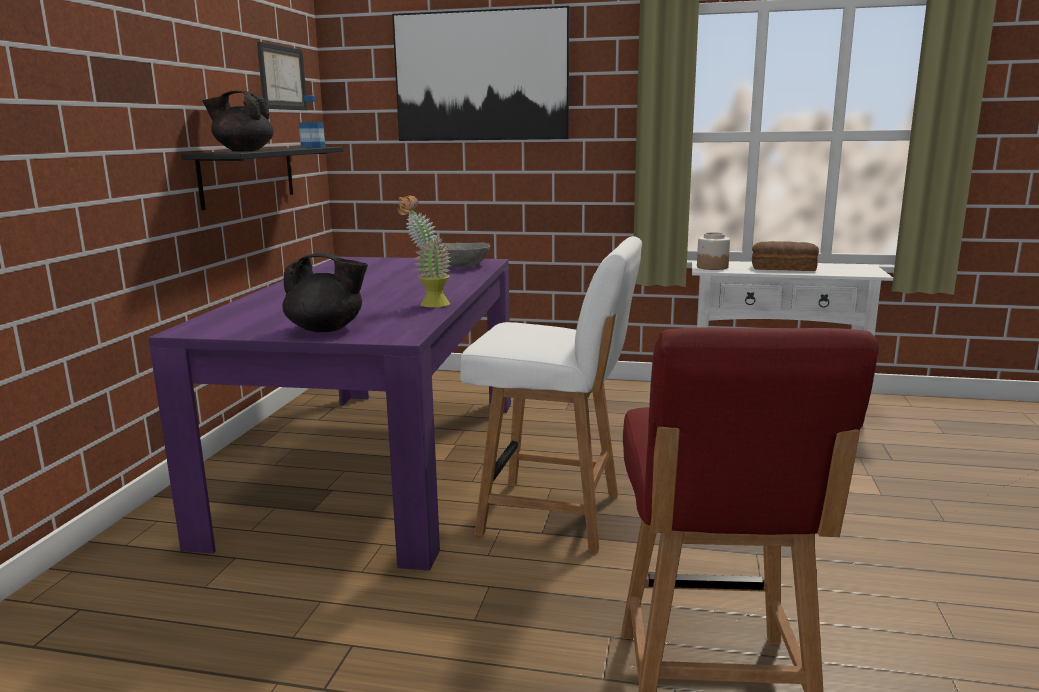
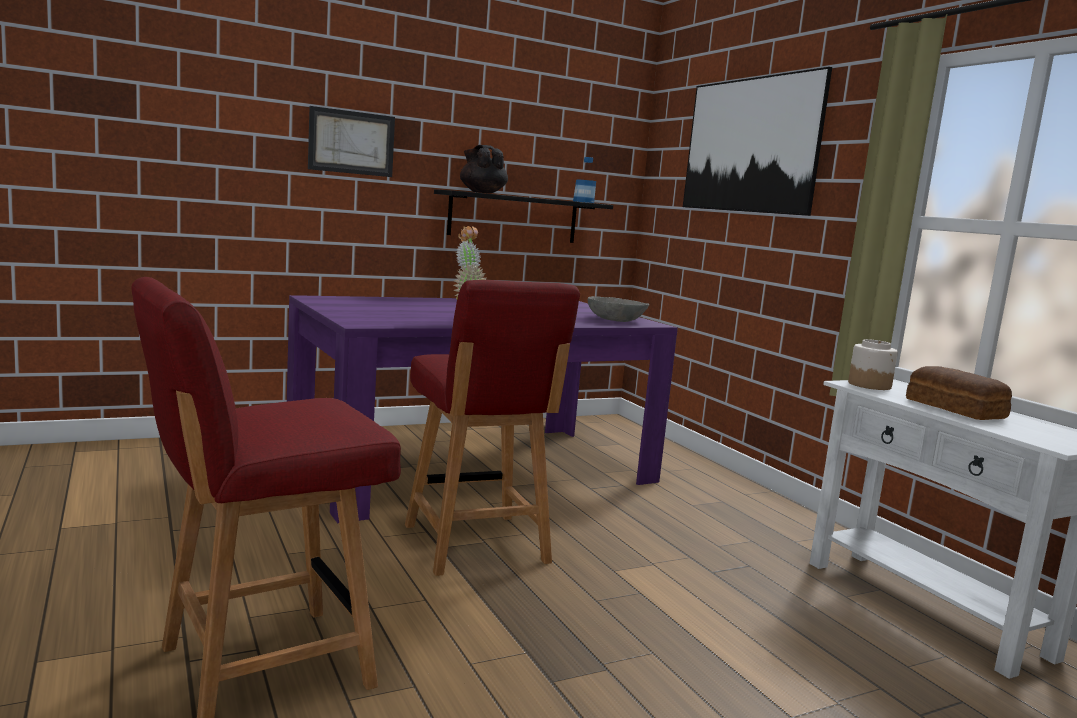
camera: 50 degrees right, 5 degrees down
(282, 78) = (583, 142): picture -> picture (351, 142)
(326, 329) = (355, 313): black teapot -> none
(554, 515) = (476, 545): white chair -> red chair

